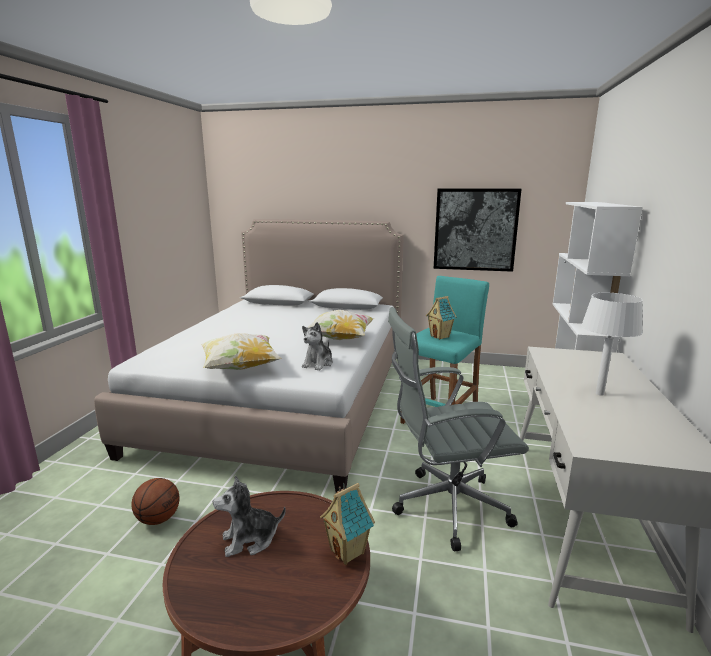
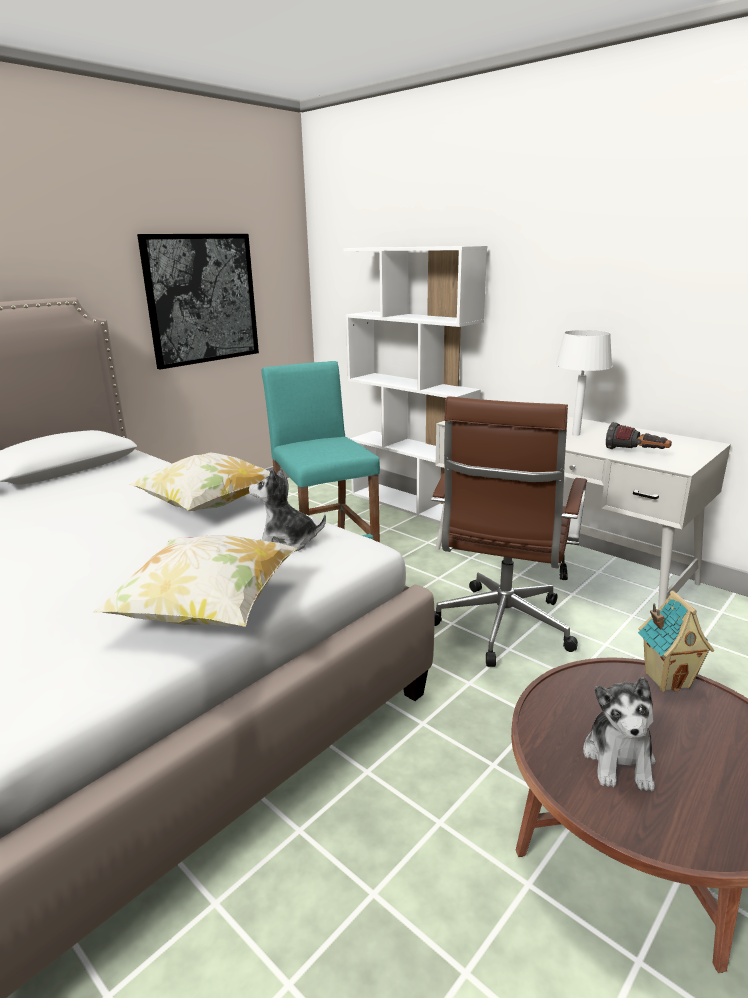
camera: 60 degrees left, 5 degrees up
(158, 519) = (326, 960): basketball -> none
(318, 364) = (286, 542): plush toy -> plush toy turned 135 degrees clockwise
(440, 336) = (331, 448): toy house -> none
(445, 507) = (501, 629): grey office chair -> brown office chair
(595, 424) = (636, 453): none -> flashlight

